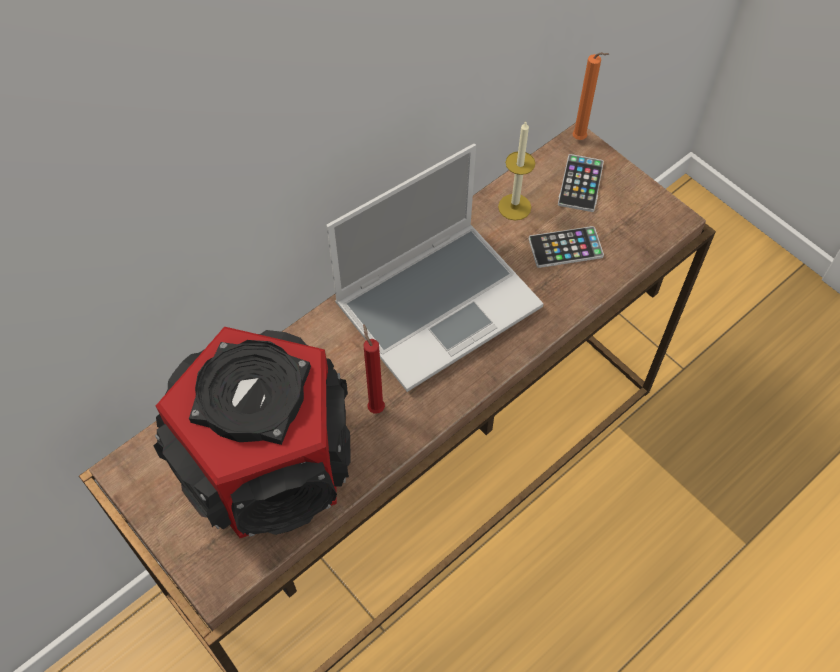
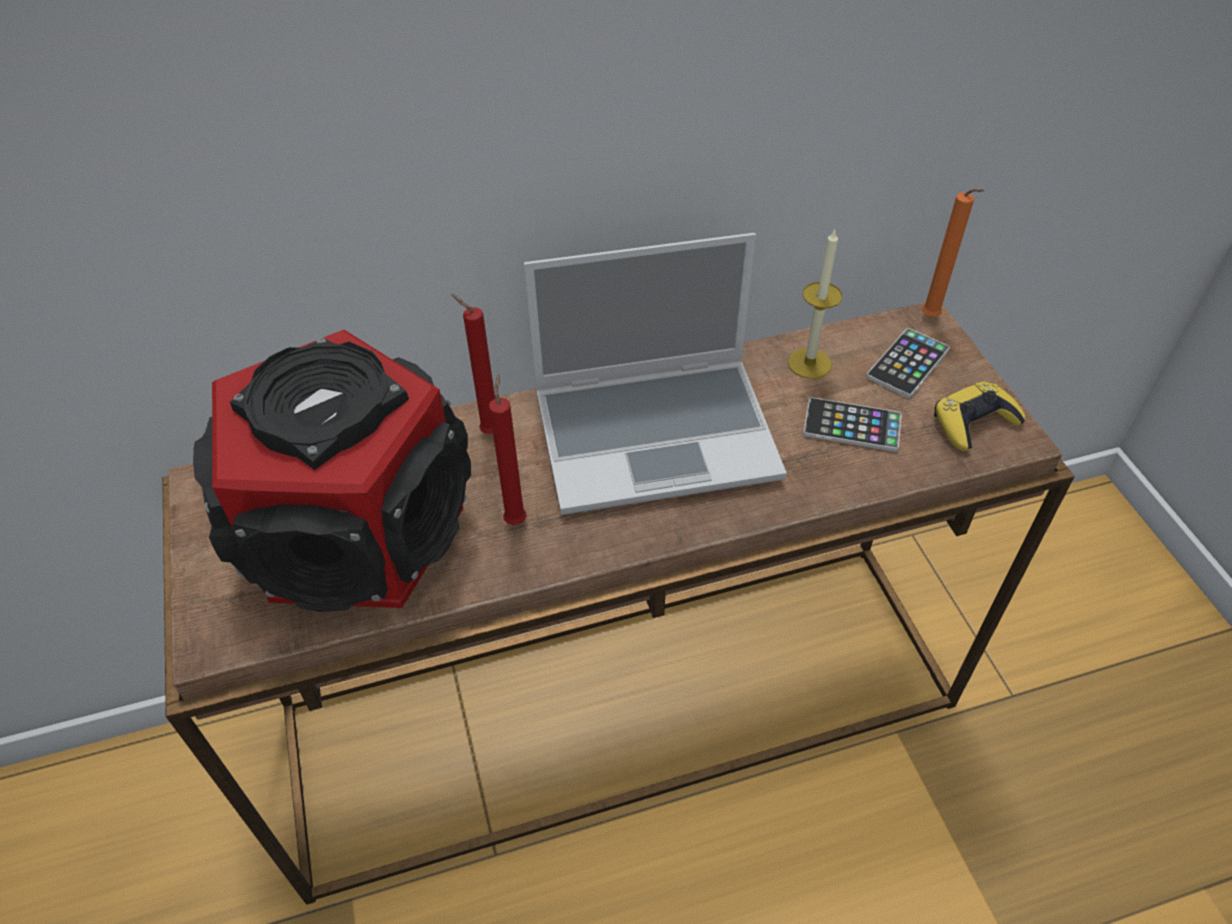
camera: 25 degrees right, 10 degrees down
(315, 346) = (487, 431): none -> red candle
(642, 216) = (974, 422): none -> yellow game controller

